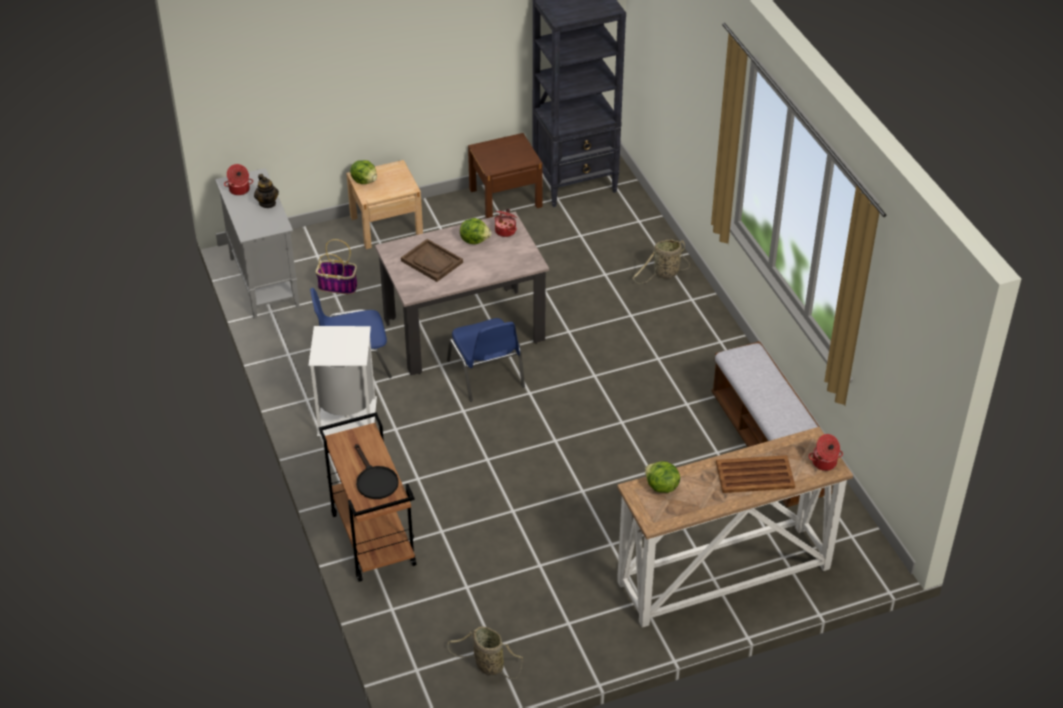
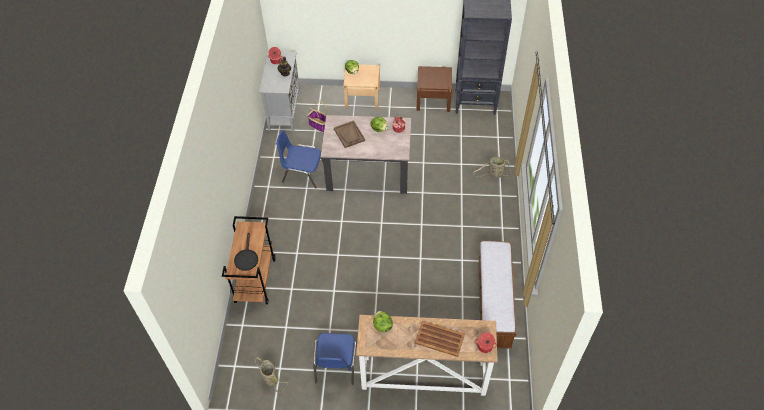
camera: 25 degrees right, 10 degrees up
(346, 415) = (282, 203): white trash can -> none
(486, 374) = (365, 203): blue chair -> blue chair (336, 365)

